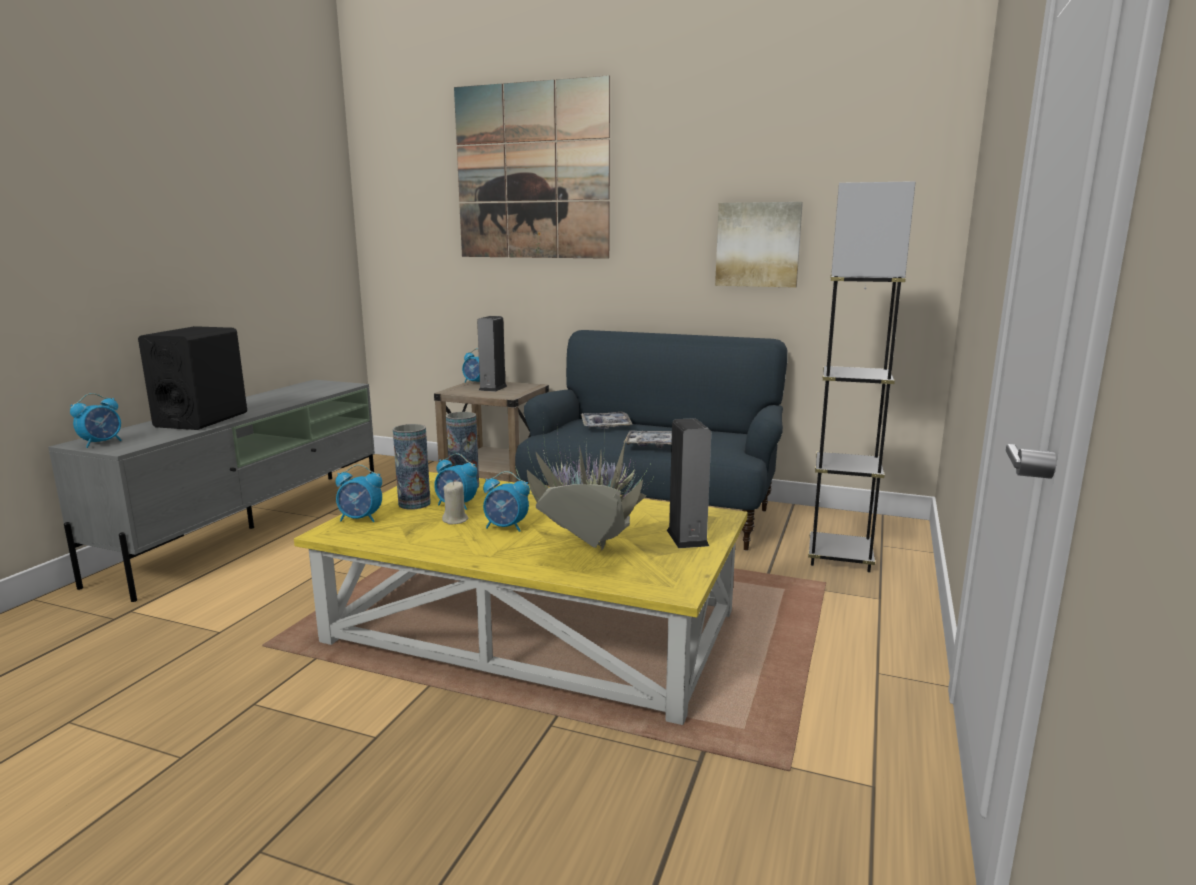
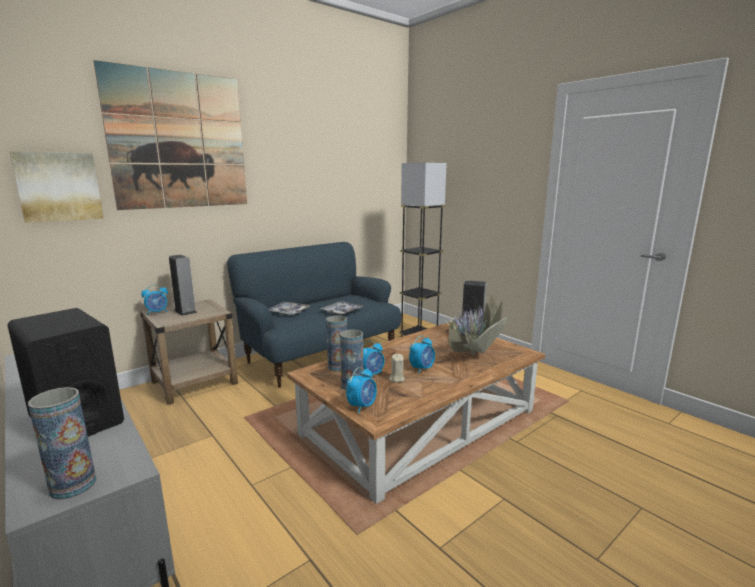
camera: 60 degrees left, 0 degrees up
(102, 443) = (73, 485): alarm clock -> vase
(536, 626) = (420, 421): yellow coffee table -> brown coffee table
(758, 244) = (329, 191): picture -> picture (59, 187)

